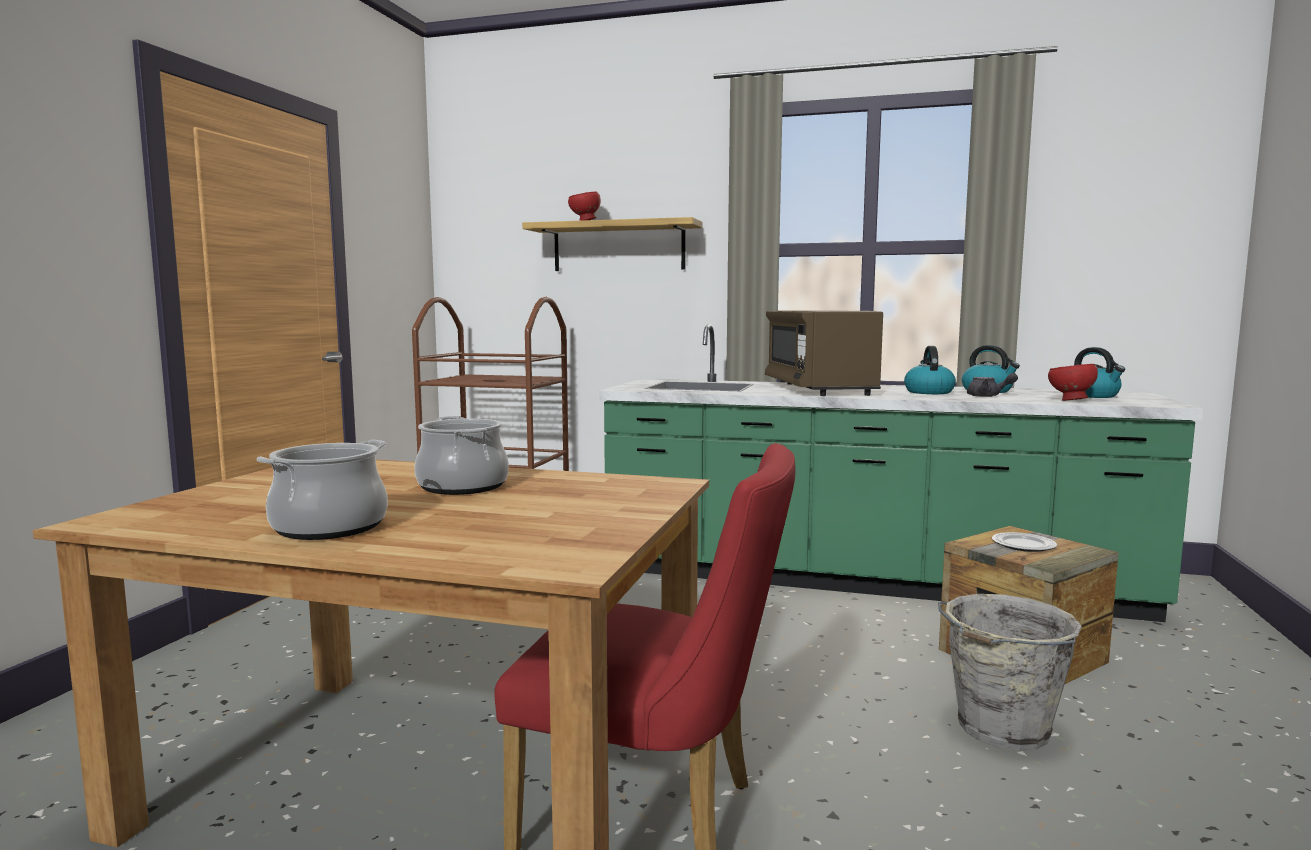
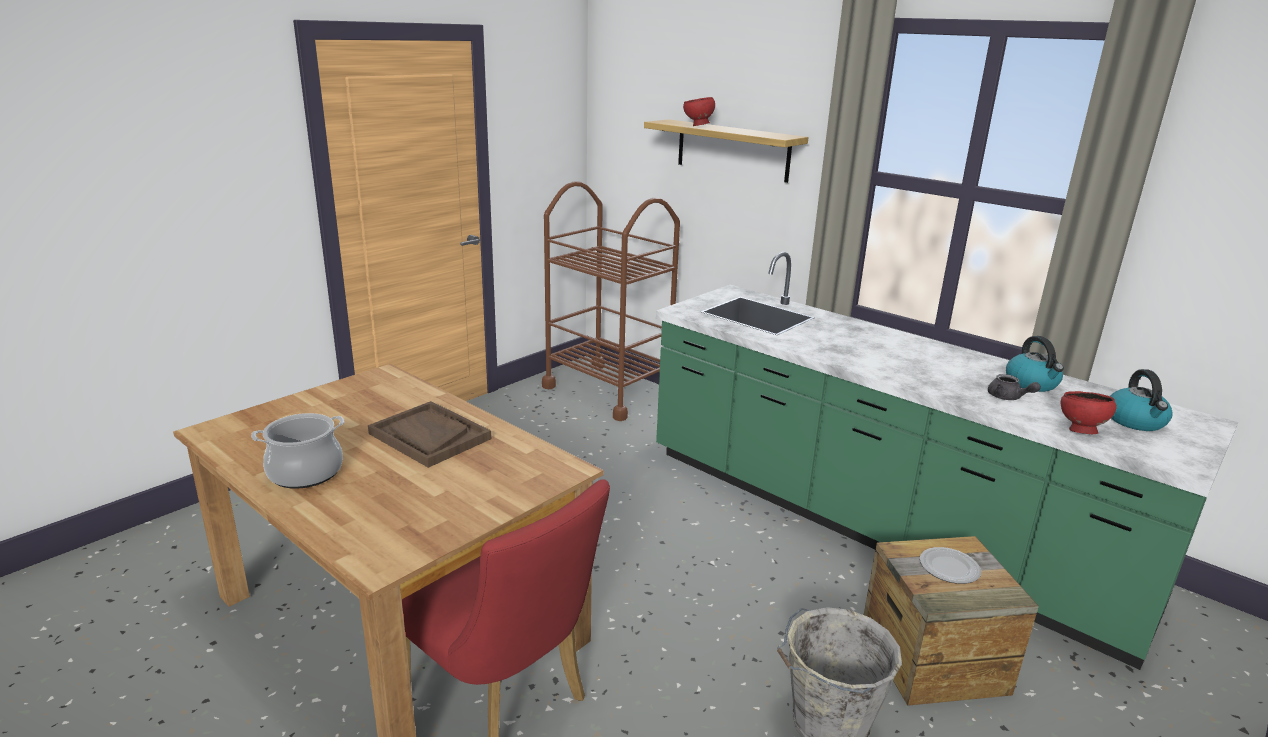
camera: 25 degrees right, 15 degrees up
(462, 486) = (429, 436): cooking pot -> brown tray
(818, 389) = (857, 344): brown microwave -> none
(928, 392) = (959, 373): kettle -> none

